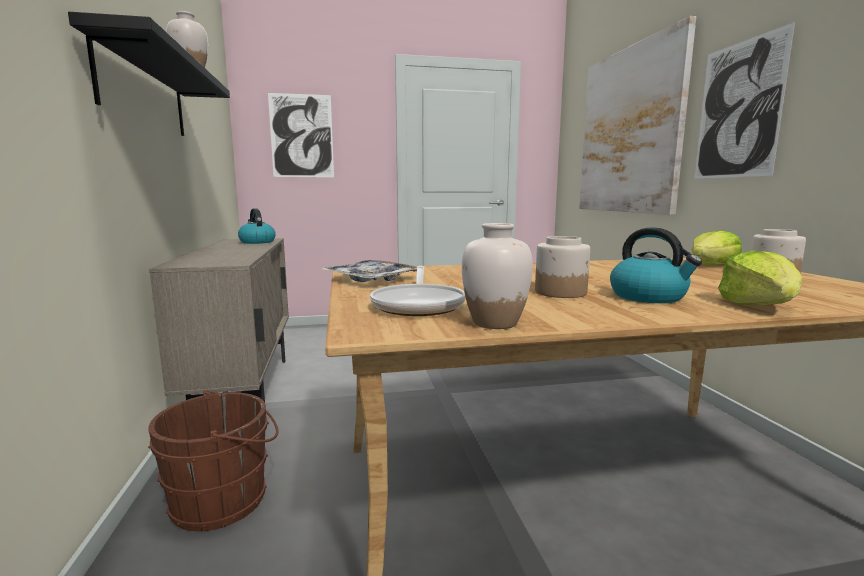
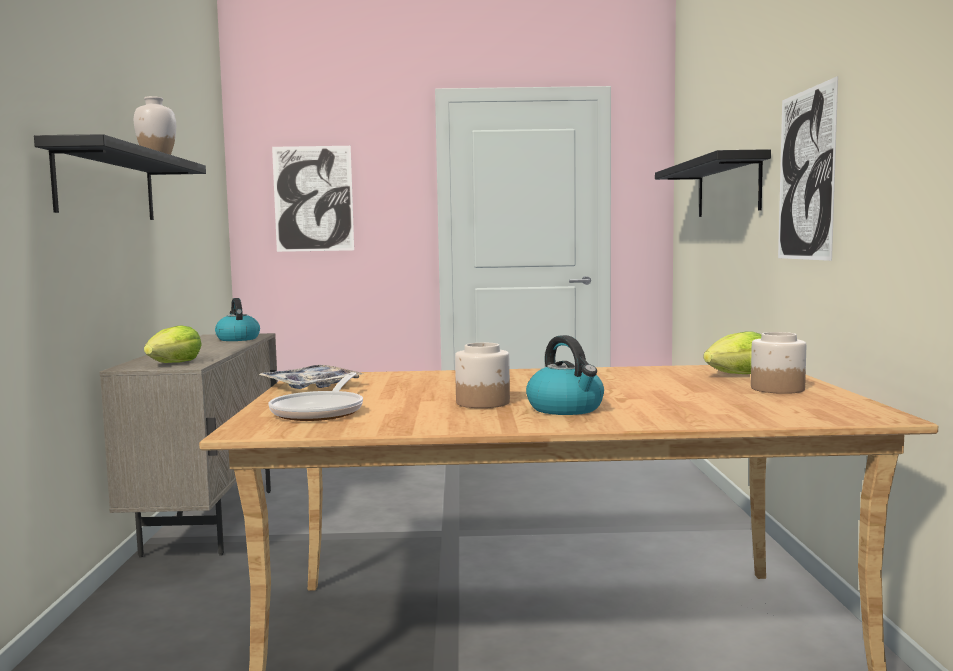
camera: 10 degrees right, 5 degrees down
(225, 499) = (156, 622): brown bucket -> none
(494, 323) = (363, 428): white vase -> none
(629, 131) = (728, 188): picture -> black shelf
(759, 306) = (660, 419): lettuce -> lettuce (174, 363)

